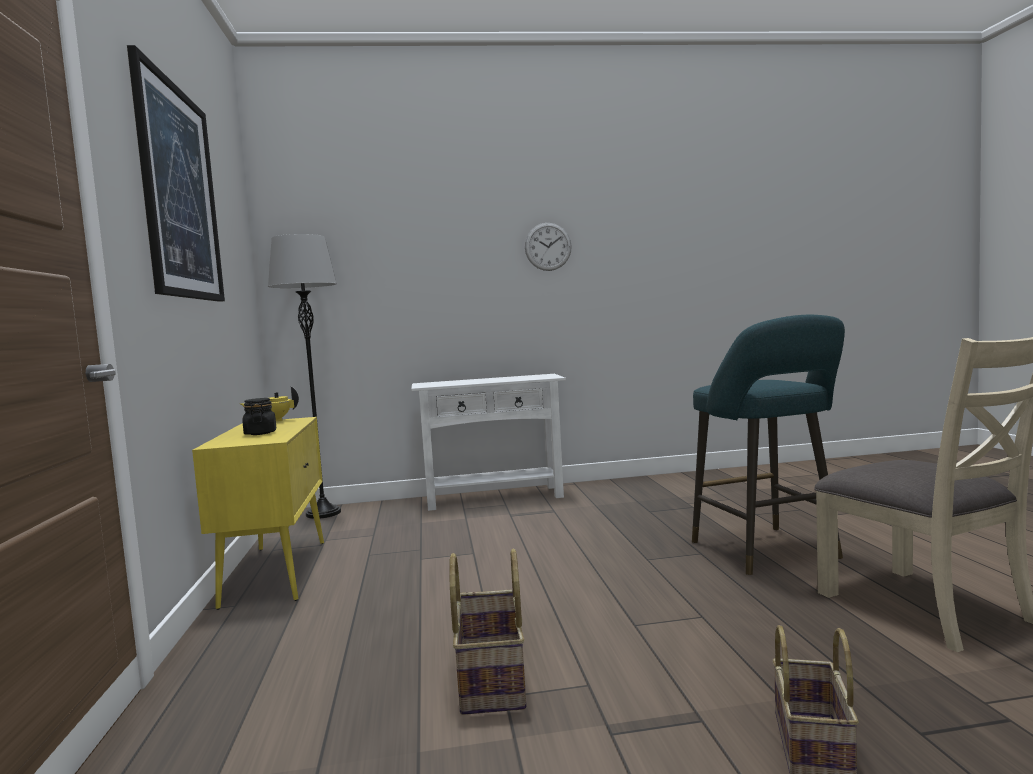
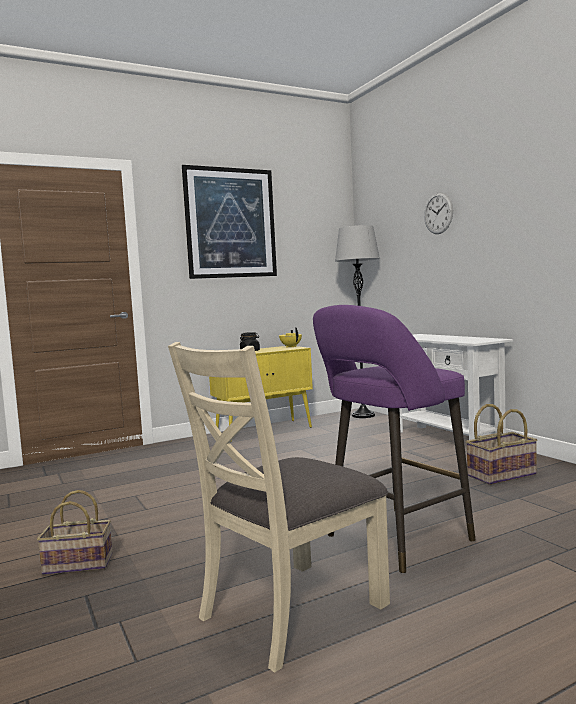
camera: 70 degrees right, 0 degrees up
(490, 679) = (151, 490): basket -> basket (501, 474)
(548, 246) = (515, 212): wall clock -> wall clock (438, 213)
(768, 552) = (393, 540): turquoise stool -> purple stool

